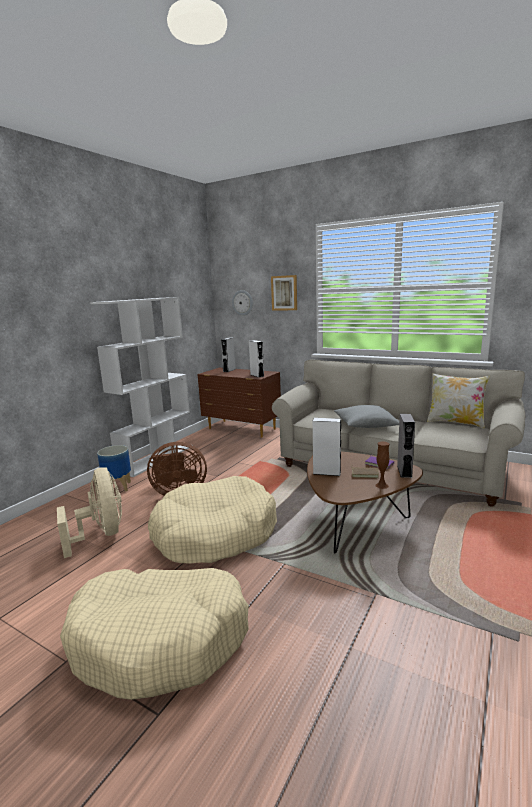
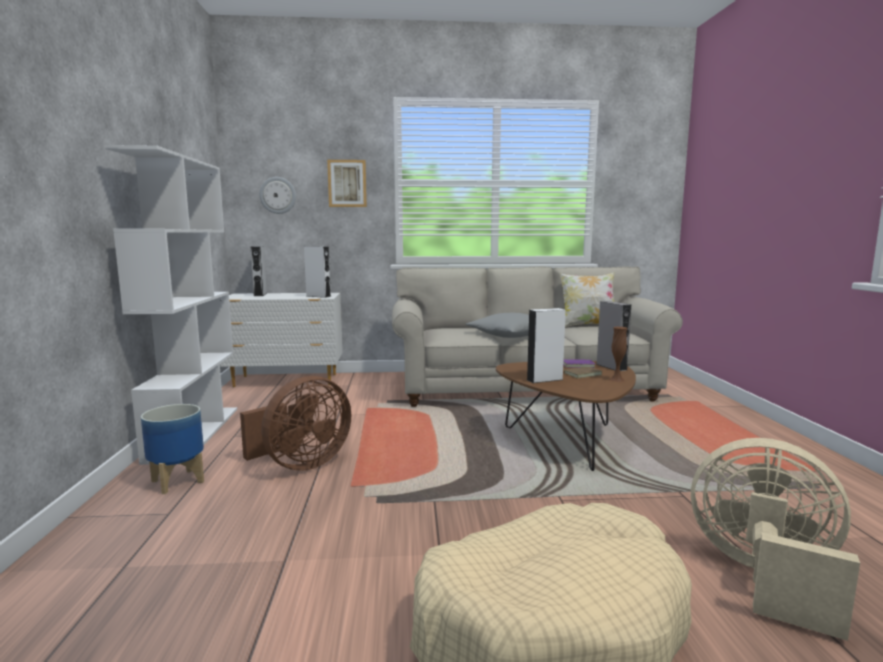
camera: 35 degrees left, 5 degrees down
(101, 534) = (246, 546): beige fan -> beige fan (764, 577)
(214, 533) = (429, 492): beige dog bed -> none
(242, 429) = (287, 381): brown dresser -> white dresser

